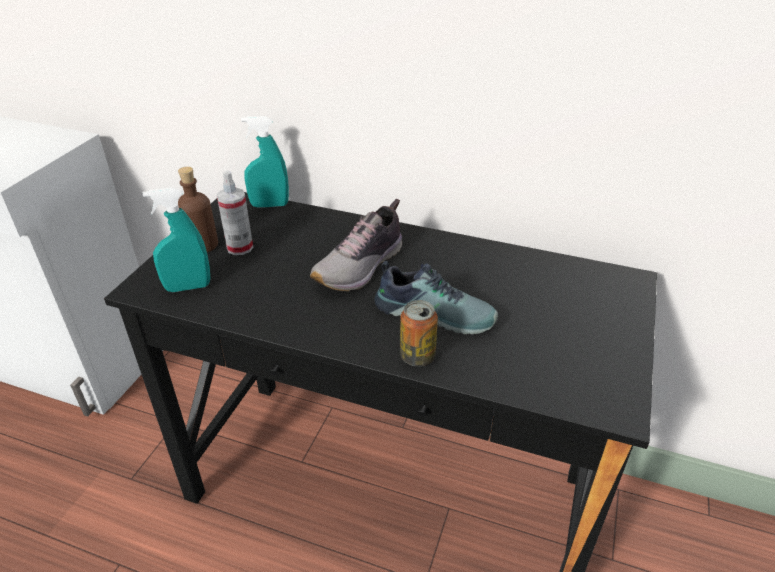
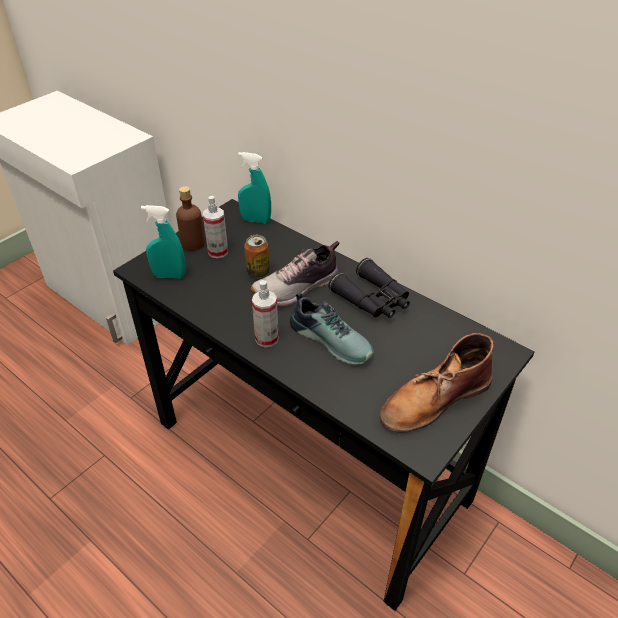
camera: 20 degrees right, 5 degrees up
(355, 331) = (266, 338): none -> spray bottle
(417, 356) = (300, 370): can -> can (258, 272)
(456, 259) = (373, 299): none -> black binoculars
(590, 348) = (434, 399): none -> brown boot

